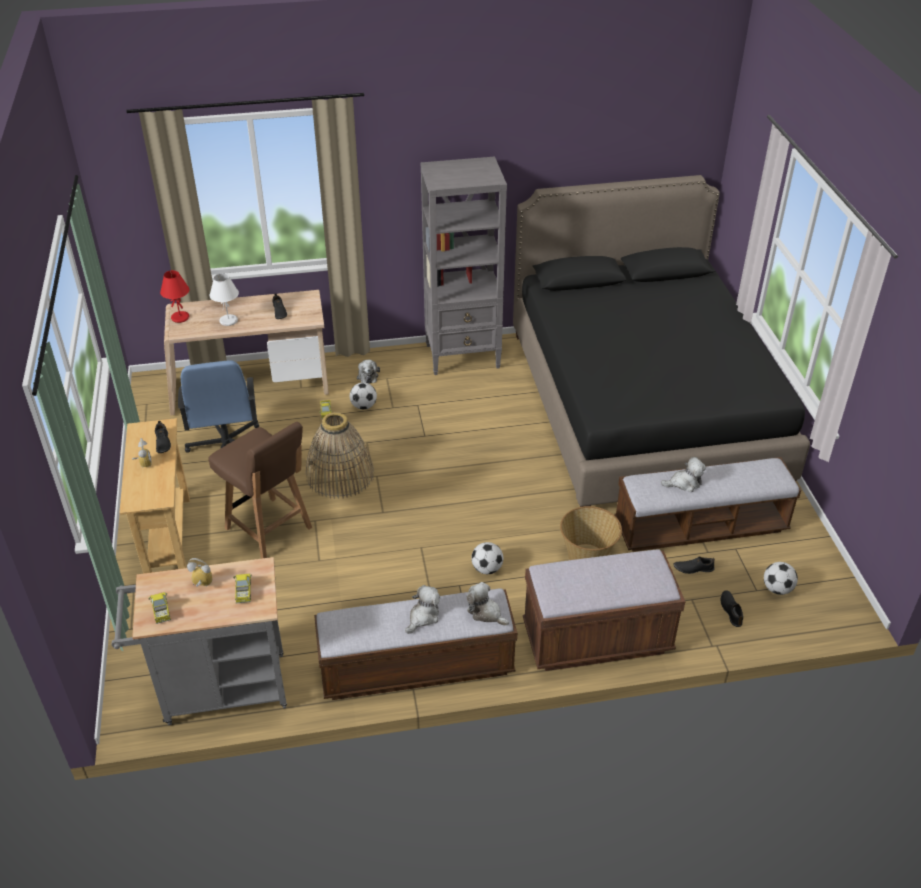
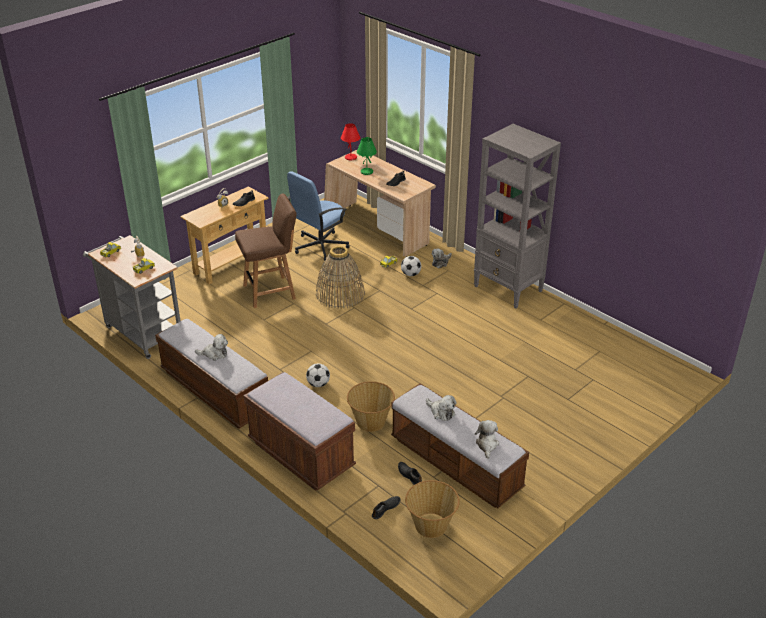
camera: 55 degrees right, 5 degrees down
(228, 321) = (366, 172): white table lamp -> green table lamp
(270, 529) = (271, 292): brown chair -> brown chair turned 120 degrees counterclockwise
(486, 613) = (238, 375): plush toy -> plush toy (487, 445)
(642, 405) = (556, 387): black bed -> none
(777, 589) = (431, 526): football -> basket

